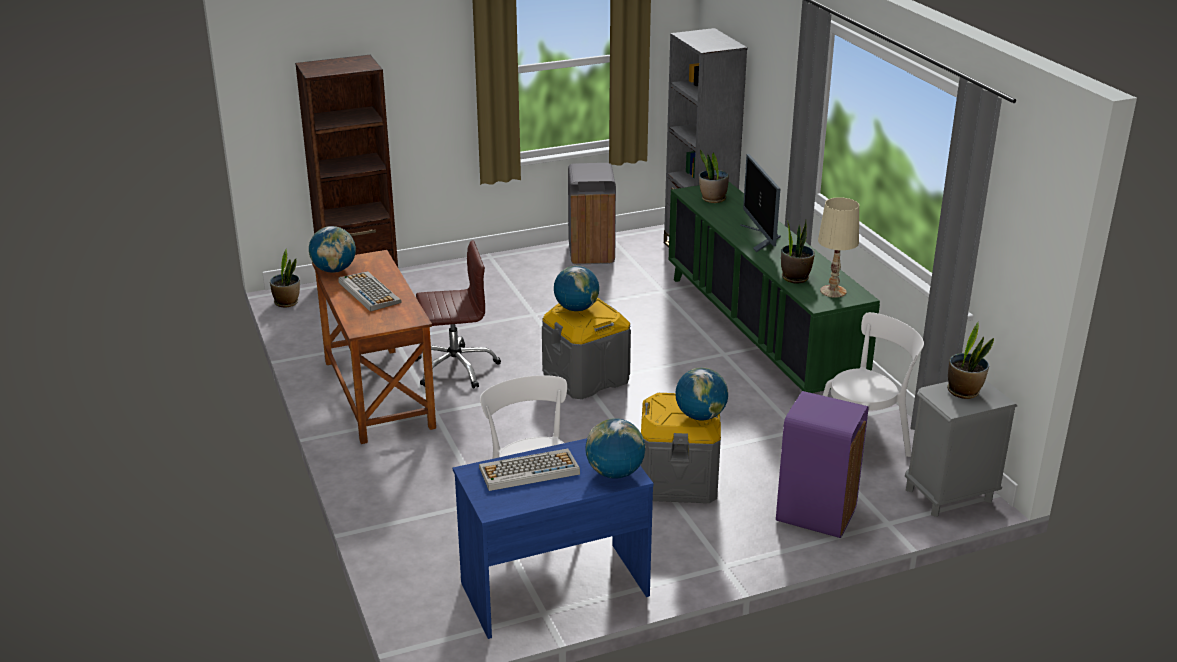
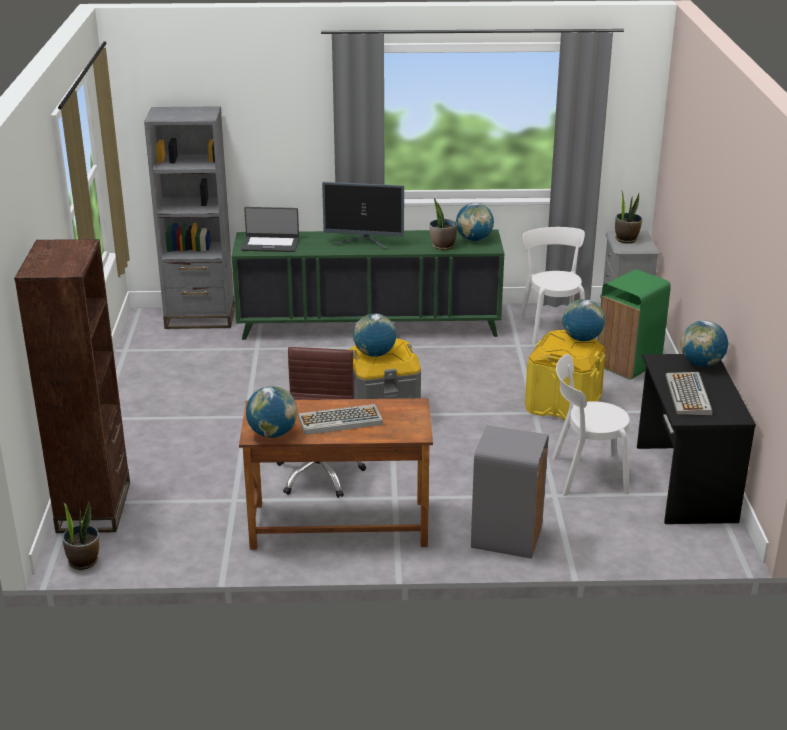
camera: 70 degrees left, 0 degrees up
(553, 588) = (683, 483): blue desk -> black desk
(592, 253) = (150, 365): grey trash can -> grey trash can (506, 538)
(678, 481) = (563, 405): grey storage box -> yellow storage box
(713, 199) = (270, 244): potted plant -> laptop
(816, 515) = (629, 364): purple trash can -> green trash can
(832, 291) = (474, 239): beige table lamp -> globe

